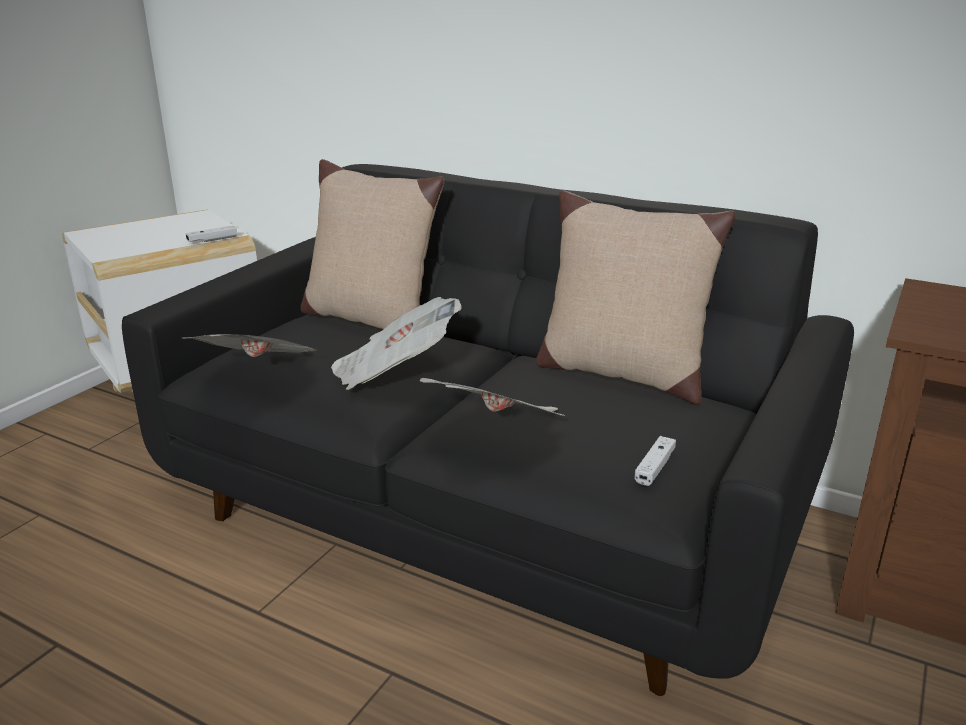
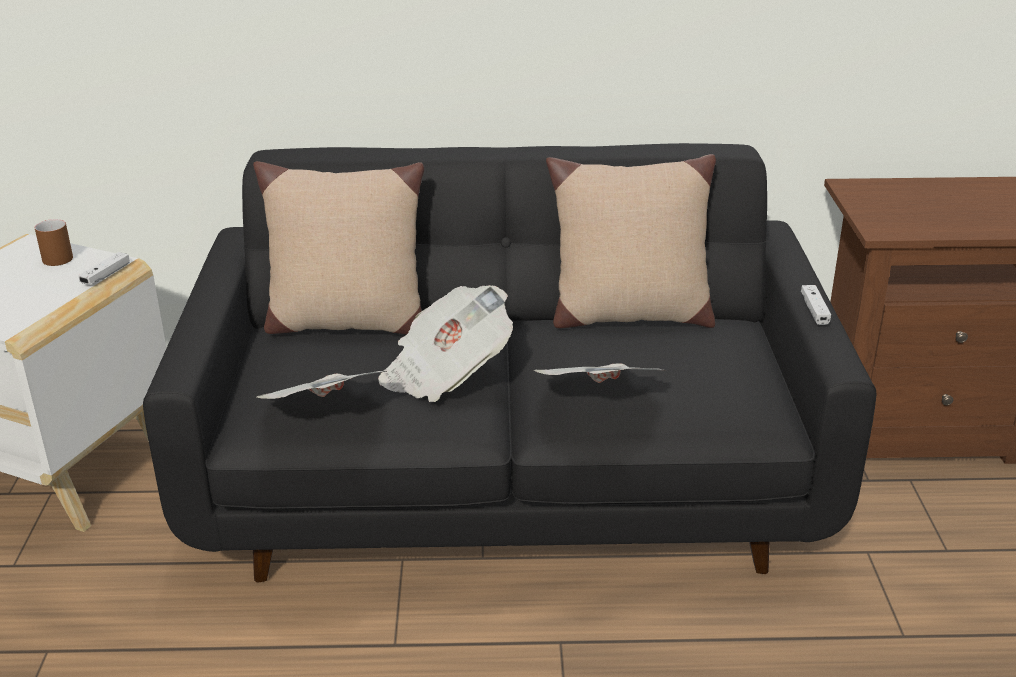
camera: 30 degrees left, 5 degrees up
(202, 224) = (57, 256): none -> brown mug
(654, 467) = (739, 391): white game controller -> white game controller (814, 310)

